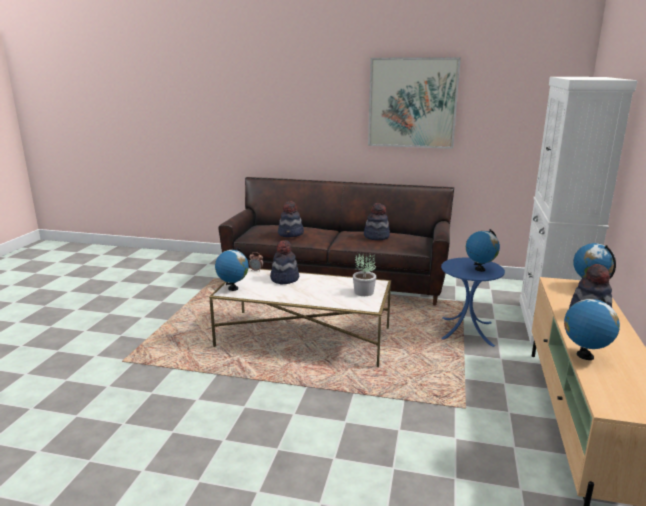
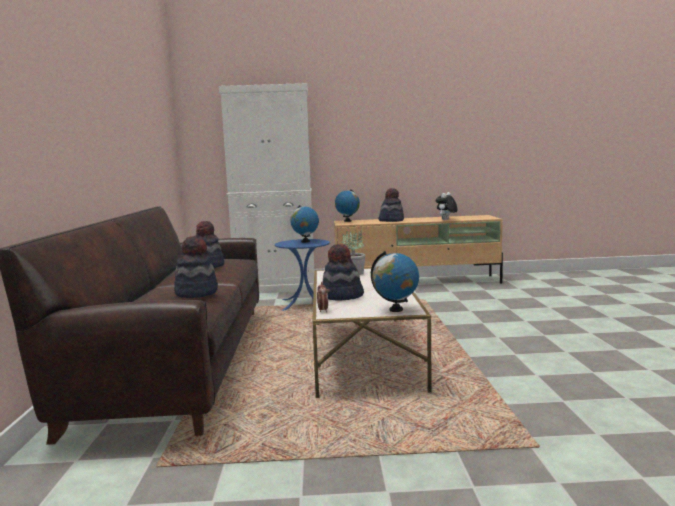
camera: 105 degrees left, 10 degrees down
(412, 103) = (118, 103): picture -> none
(584, 356) = (446, 220): globe -> plush toy

